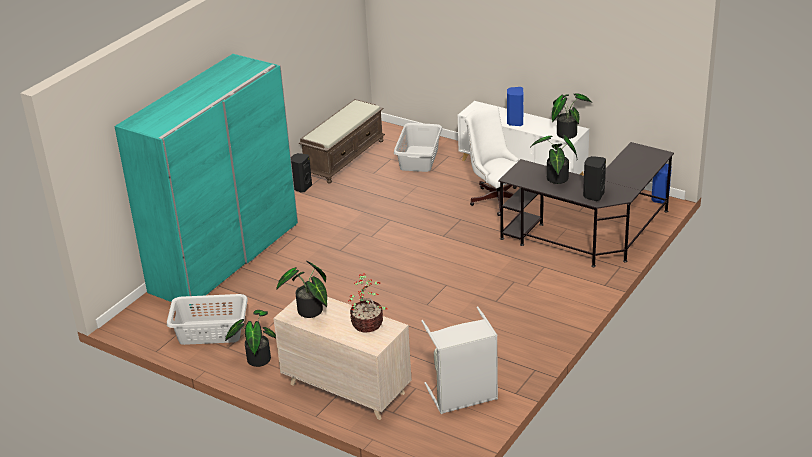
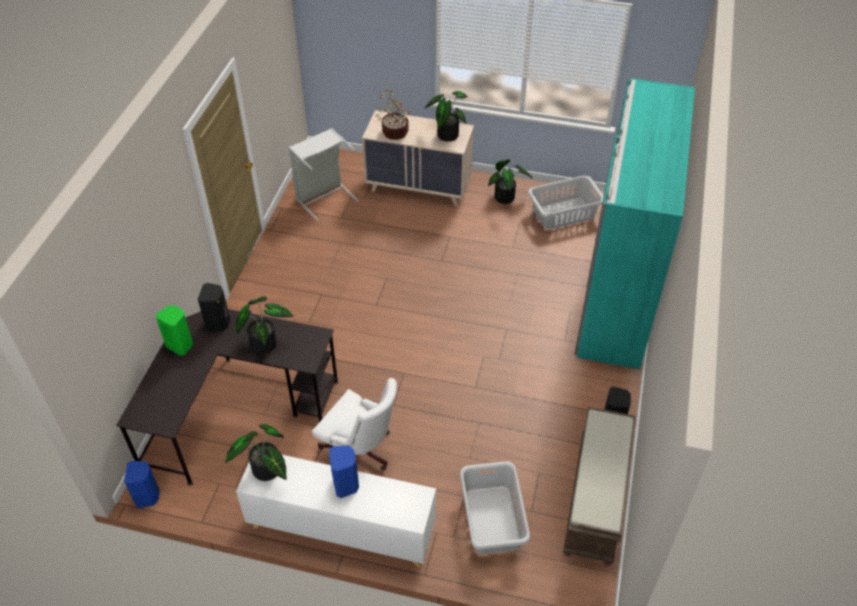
camera: 160 degrees right, 15 degrees up
(625, 186) = (181, 345): none -> green speaker

